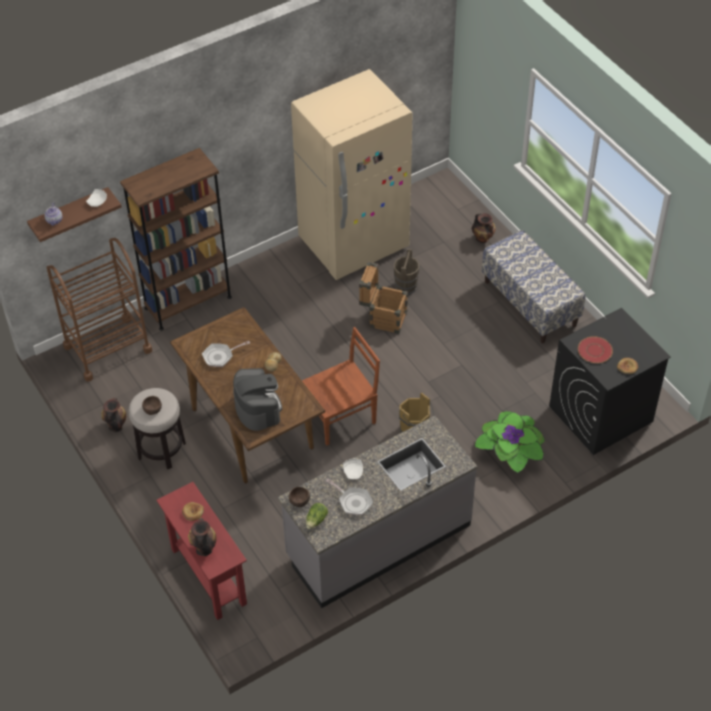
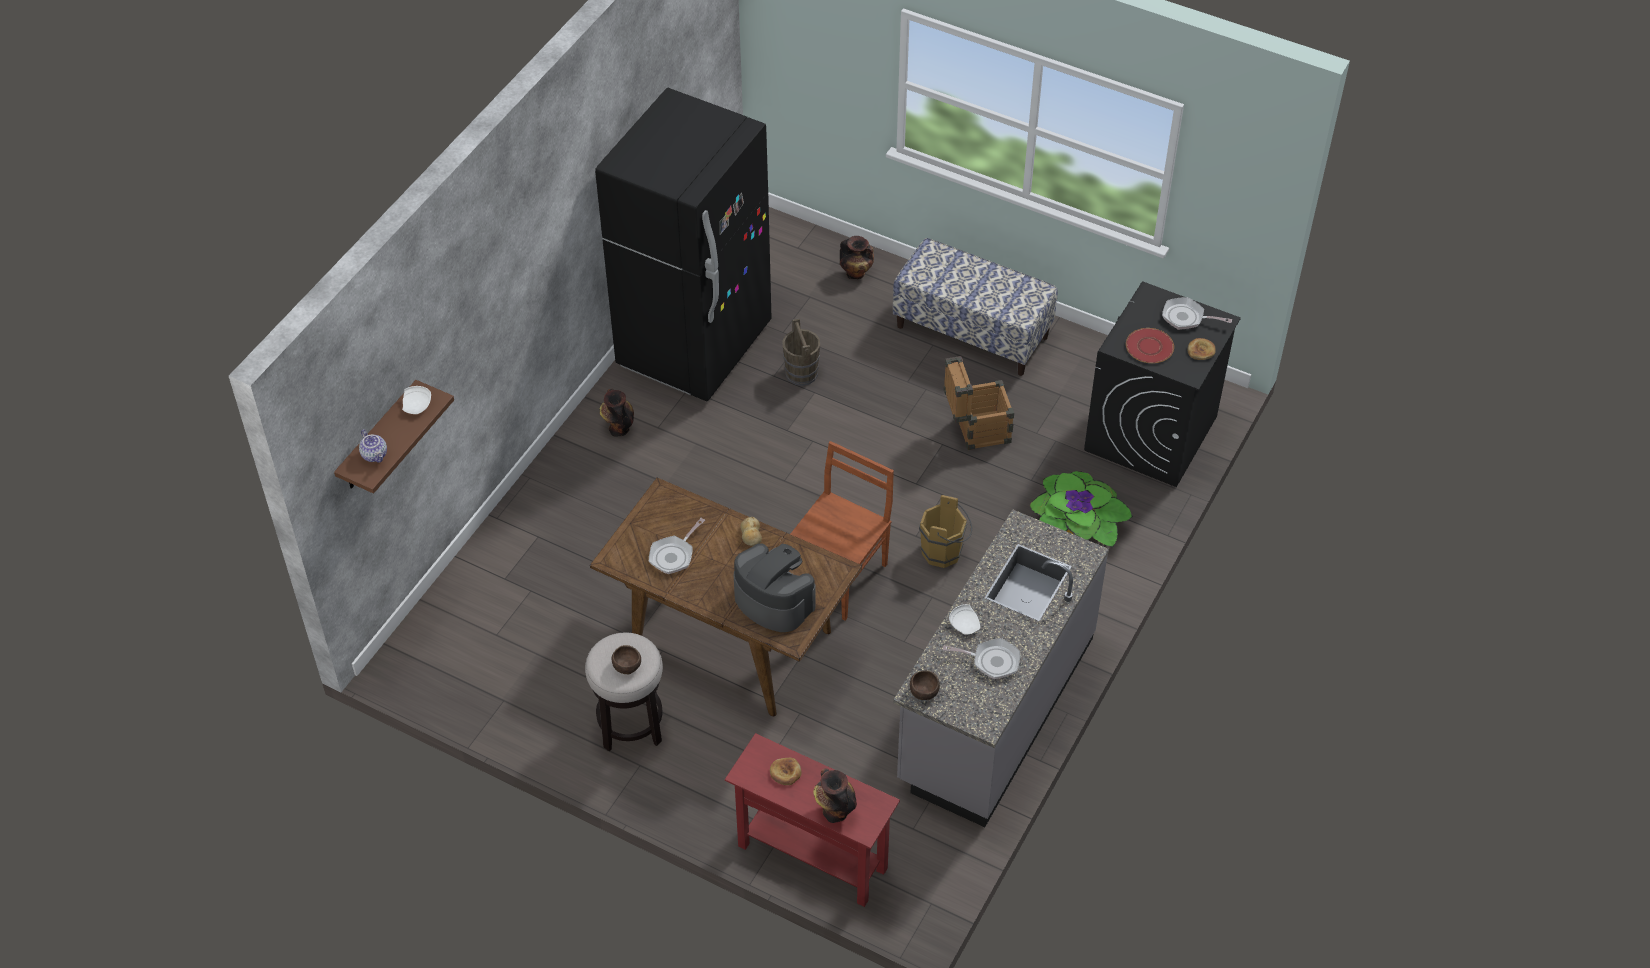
camera: 30 degrees left, 0 degrees up
(107, 348) = (455, 623): brown cart -> none
(116, 425) = (543, 720): vase -> vase (618, 428)
(188, 302) = (524, 514): brown bookcase -> none
(316, 520) = (963, 705): lettuce -> none
(354, 244) = (694, 345): beige fridge -> black fridge
(383, 318) = (801, 426): crate -> crate (975, 431)
(633, 342) = (1186, 317): none -> frying pan

